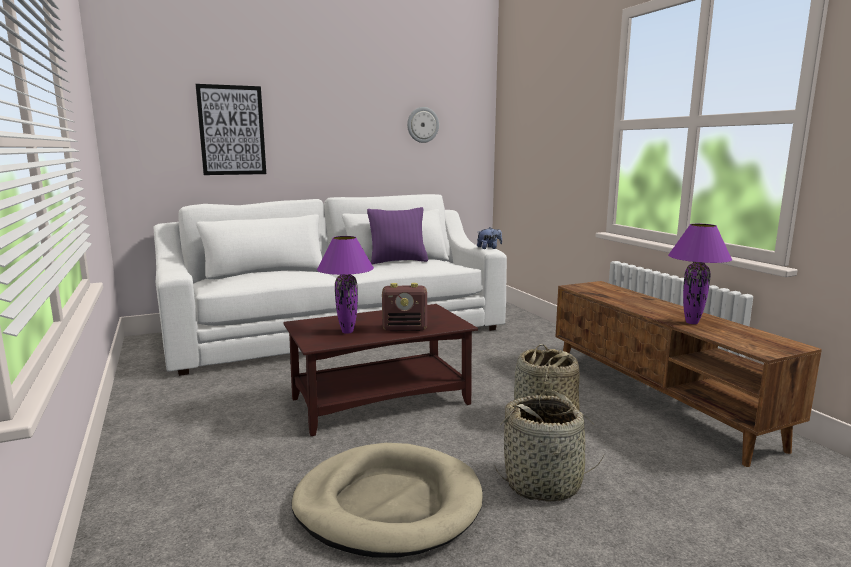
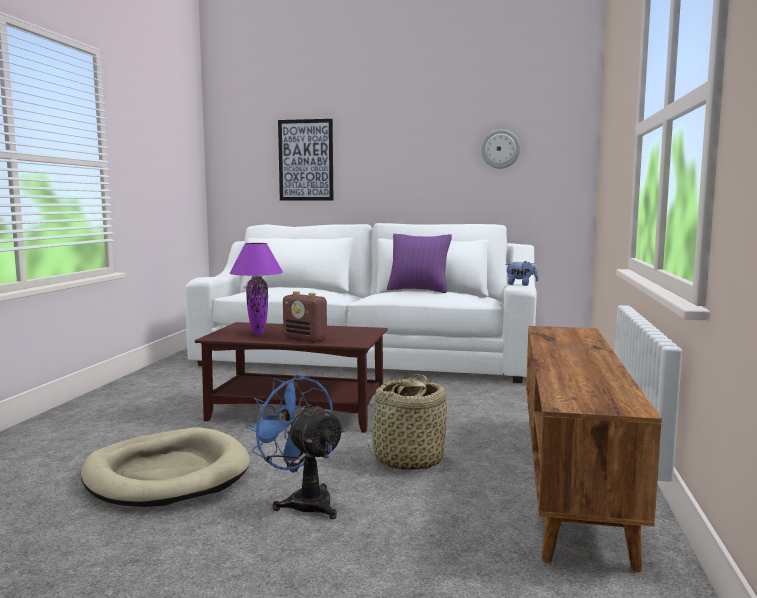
camera: 35 degrees right, 5 degrees down
(544, 483) = (303, 501): basket -> blue fan
(691, 322) = (571, 371): purple table lamp -> none

